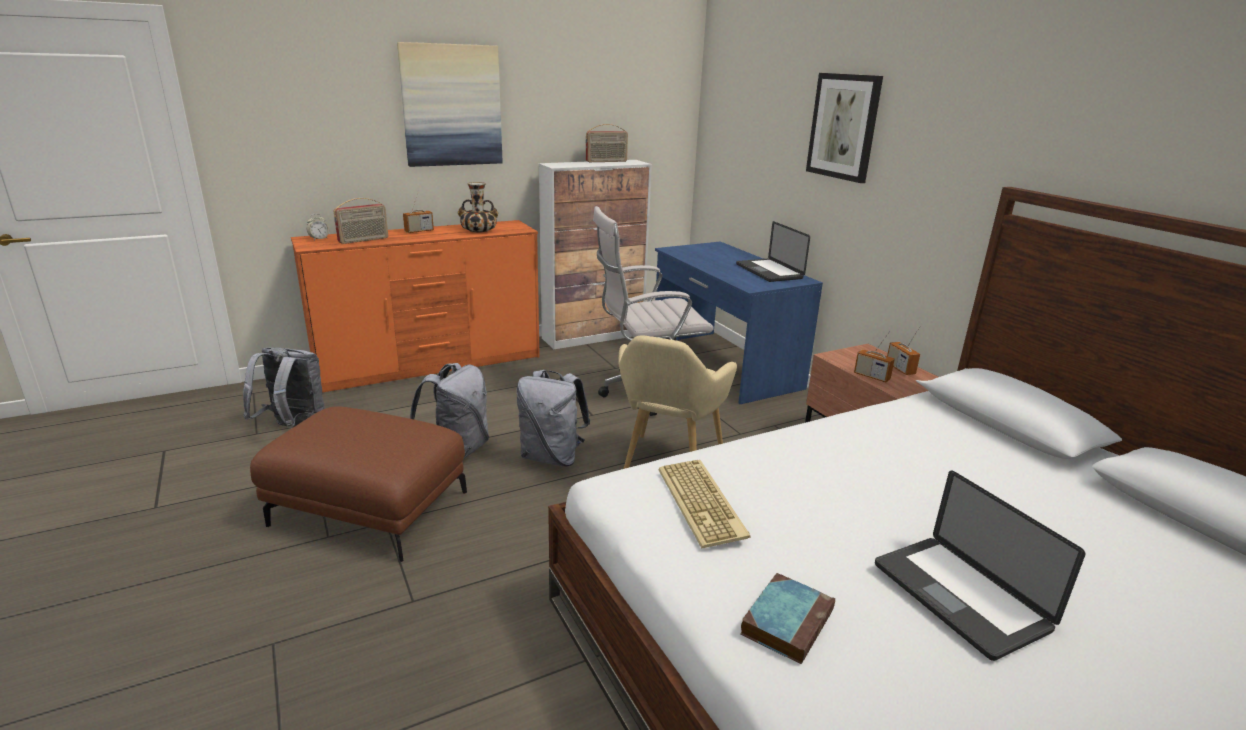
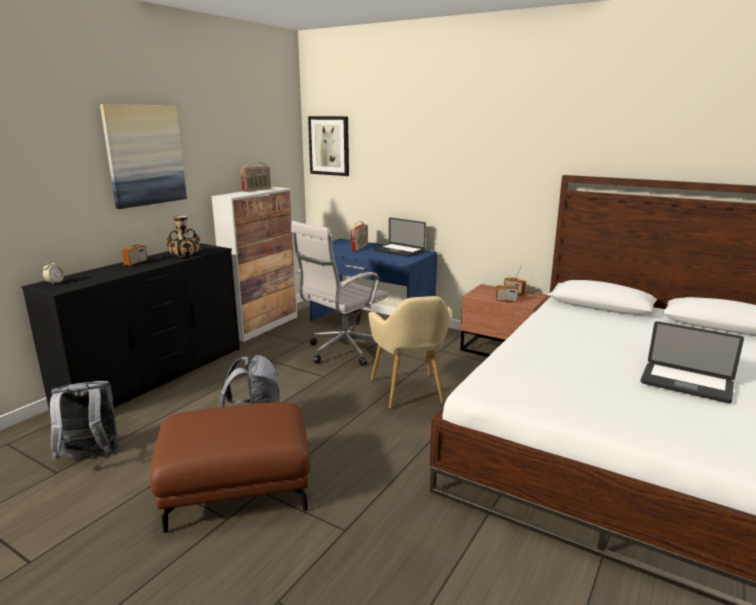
camera: 30 degrees left, 5 degrees down
(364, 240) = (100, 277): radio -> radio (359, 247)
(431, 365) = (156, 377): orange dresser -> black dresser
(552, 457) = (329, 410): grey backpack -> none
(703, 503) = (535, 382): keyboard -> none
(787, 621) = (643, 420): book -> none
(843, 126) = (437, 150): picture -> picture (329, 145)

